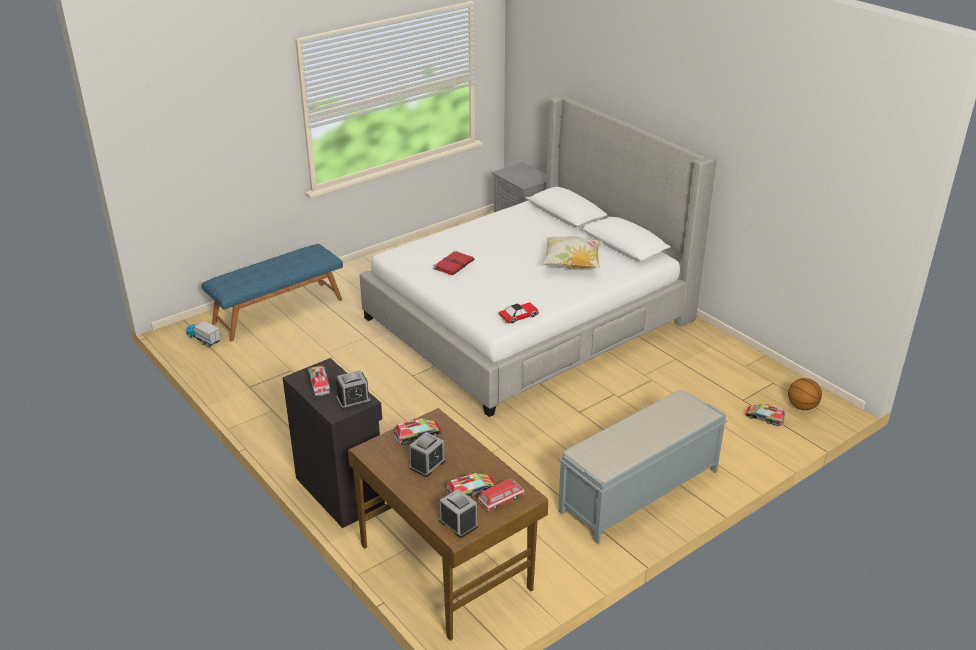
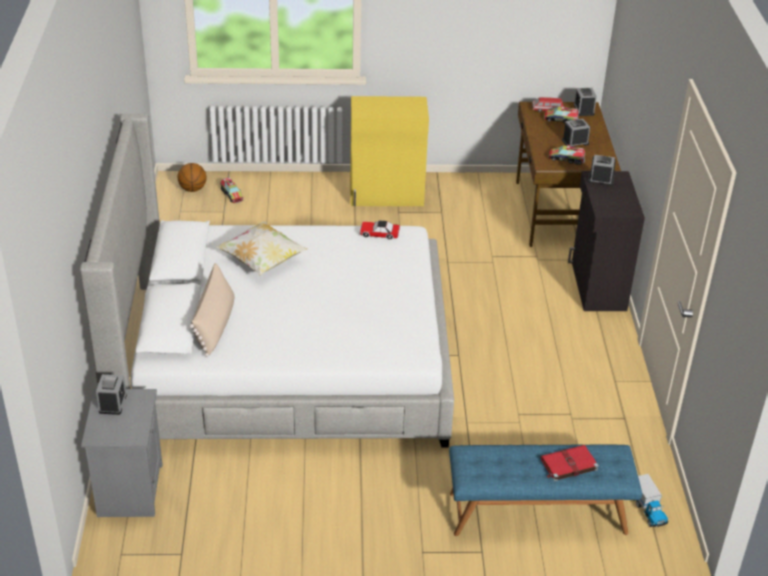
camera: 145 degrees left, 5 degrees up
(319, 383) = (618, 201): toy truck -> none
(454, 264) = (373, 309): red book -> red book (568, 464)
(535, 177) = (113, 403): none -> alarm clock
(541, 223) = (215, 325): none -> beige pillow
(638, 492) = (387, 196): grey bench -> yellow cabinet

